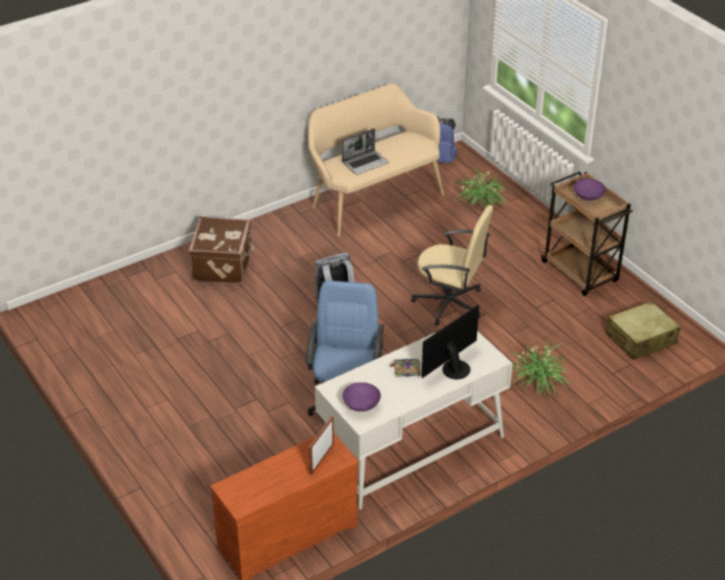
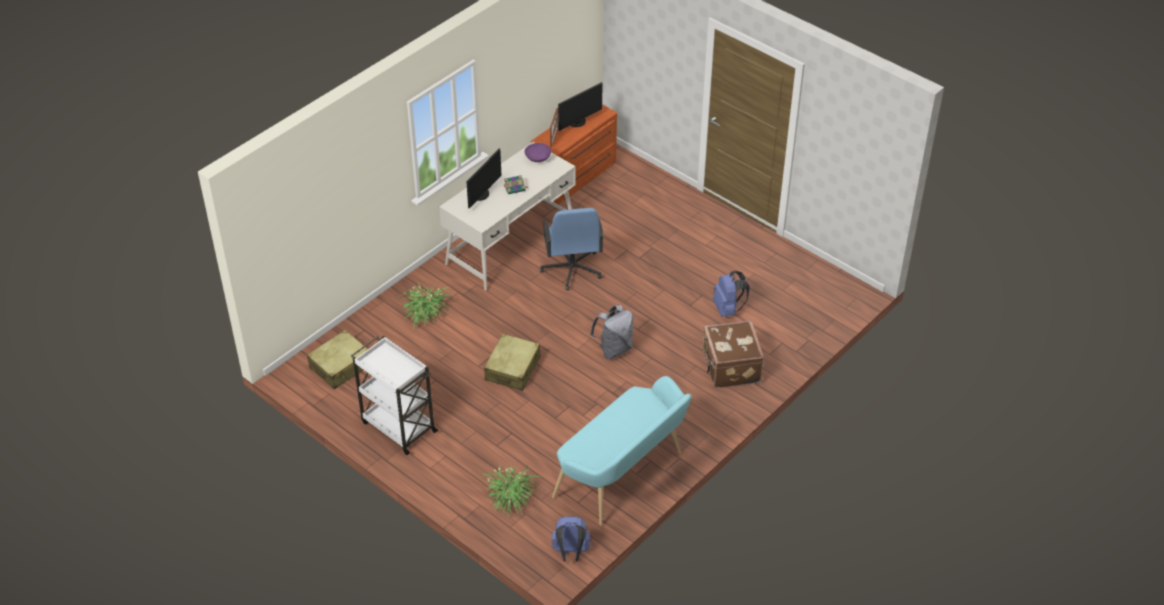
camera: 165 degrees right, 5 degrees up
(189, 321) = (728, 309): none -> blue backpack
(276, 478) = (577, 122): none -> monitor
(365, 163) = (626, 414): laptop -> none
(373, 199) = (624, 477): beige bench -> turquoise bench
(450, 304) = (513, 369): beige office chair -> beige suitcase
(581, 273) = (398, 426): brown cart -> white cart
(588, 198) = (393, 367): purple bowl -> none

